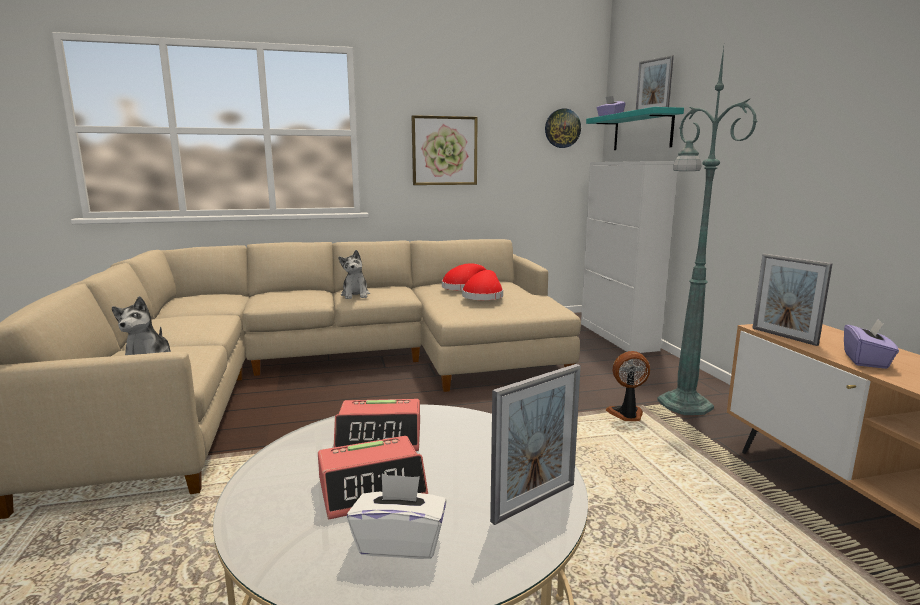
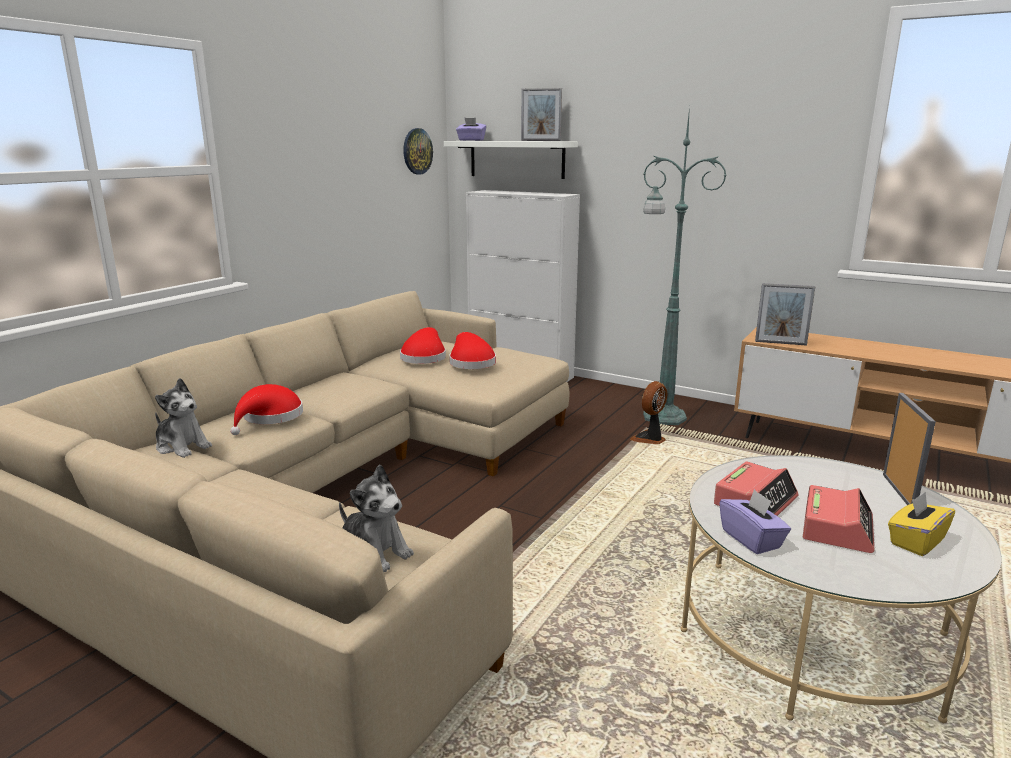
camera: 45 degrees left, 5 degrees up
(300, 295) = (270, 418): none -> red hat
(355, 295) = (329, 397): plush toy -> plush toy (182, 446)
(400, 542) = (916, 541): white tissue box -> yellow tissue box
(444, 151) = (315, 187): picture -> none
(642, 131) = (516, 159): turquoise shelf -> white shelf
(866, 360) = (843, 349): purple tissue box -> purple tissue box (751, 539)

